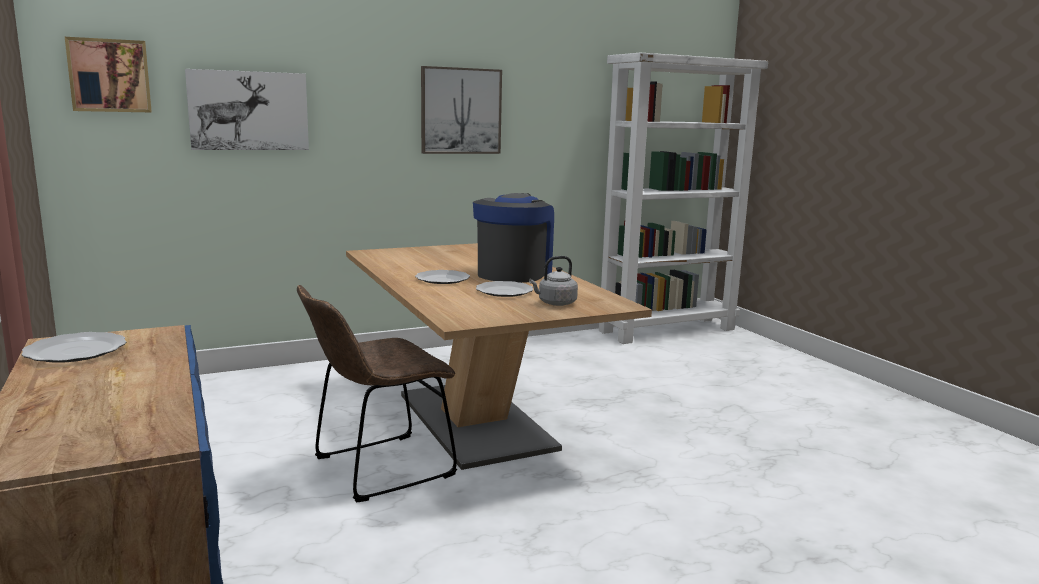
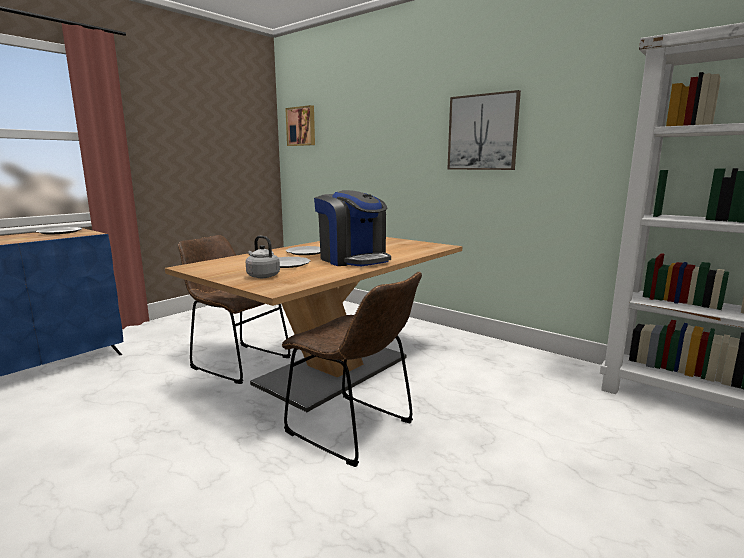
camera: 65 degrees right, 0 degrees up
(248, 110) = (353, 141): picture -> none
(513, 273) = (353, 259): coffee machine -> coffee machine turned 60 degrees clockwise
(614, 437) = (355, 430): none -> brown chair

